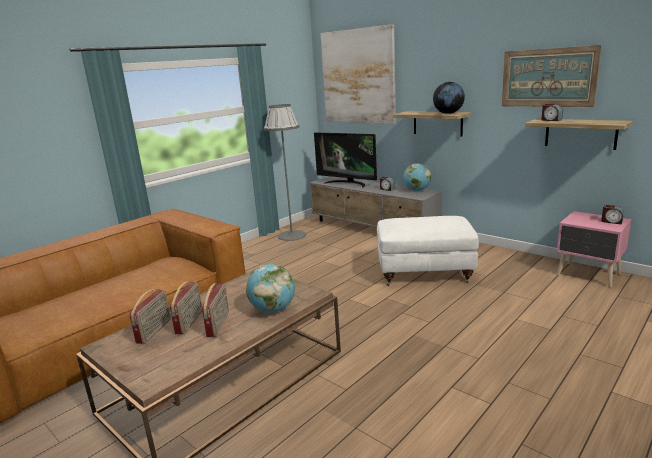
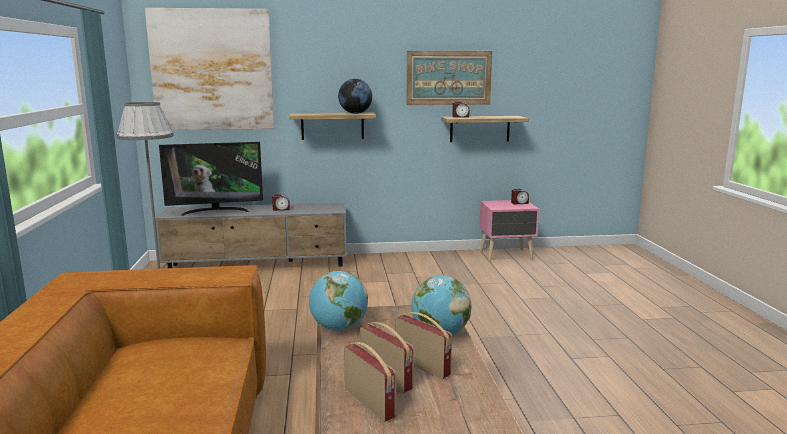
camera: 50 degrees left, 5 degrees down
(416, 190) = (317, 205): globe -> globe (339, 328)
(425, 273) = (392, 289): white ottoman -> none

